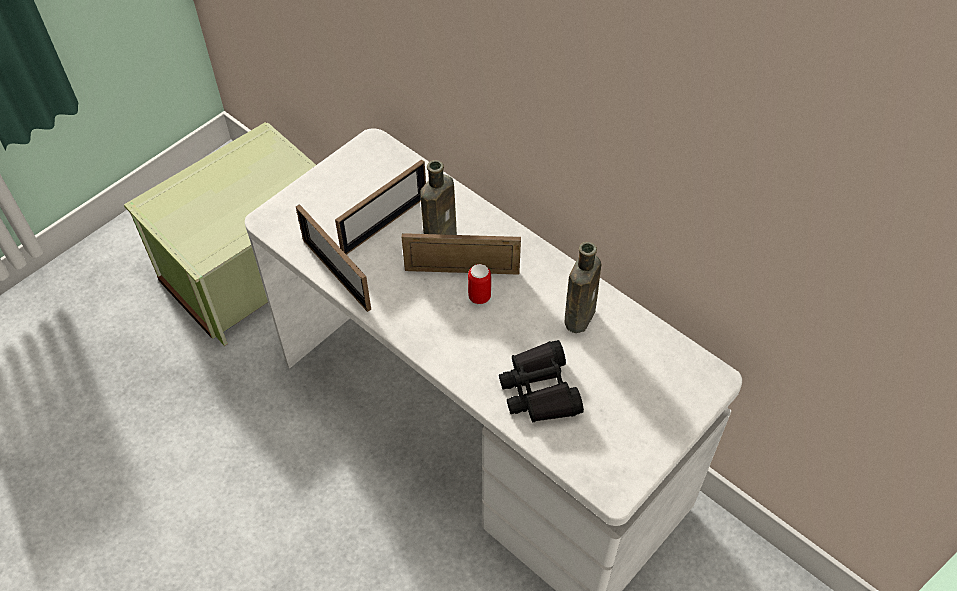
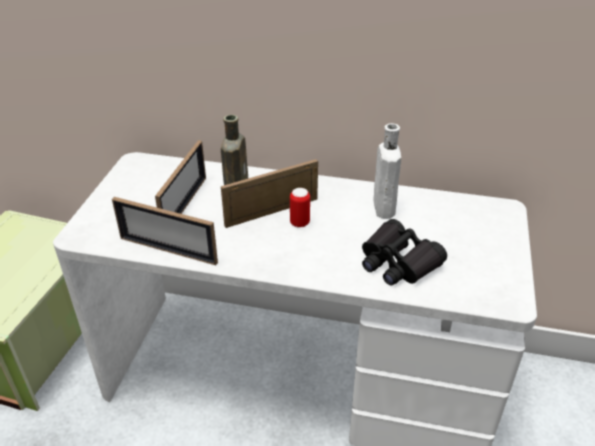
camera: 30 degrees left, 15 degrees down
(580, 315) = (383, 207): brown bottle -> white bottle

